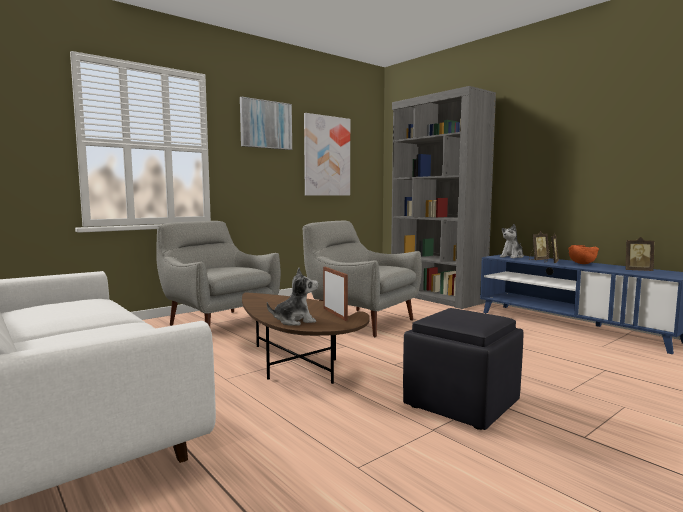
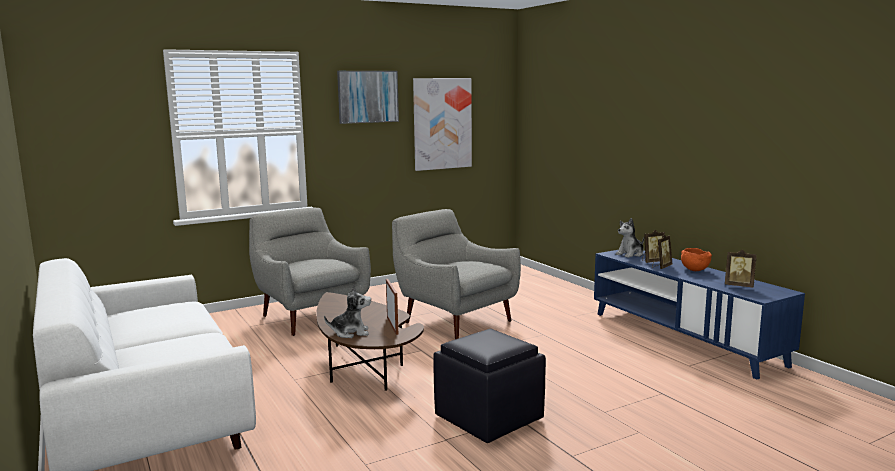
camera: 10 degrees right, 5 degrees up
(436, 297) = (560, 290): grey bookcase -> none

